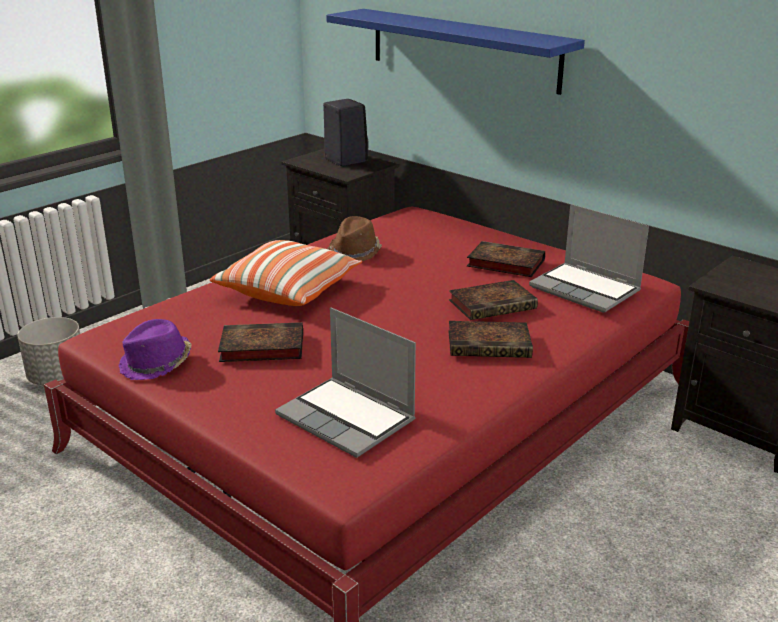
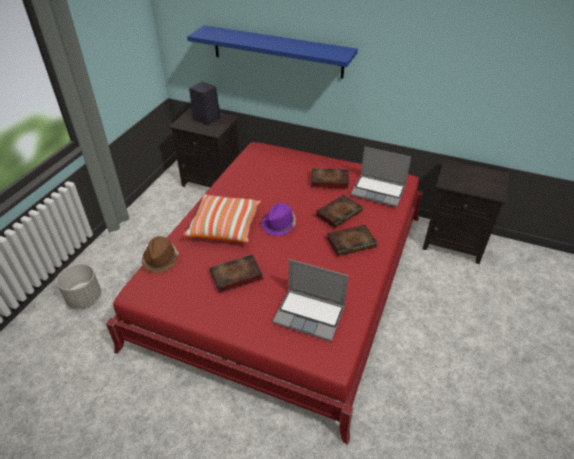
camera: 20 degrees left, 15 degrees up
(156, 364) = (184, 303): purple hat -> purple hat (279, 224)
(355, 252) = (244, 187): brown hat -> brown hat (161, 259)

